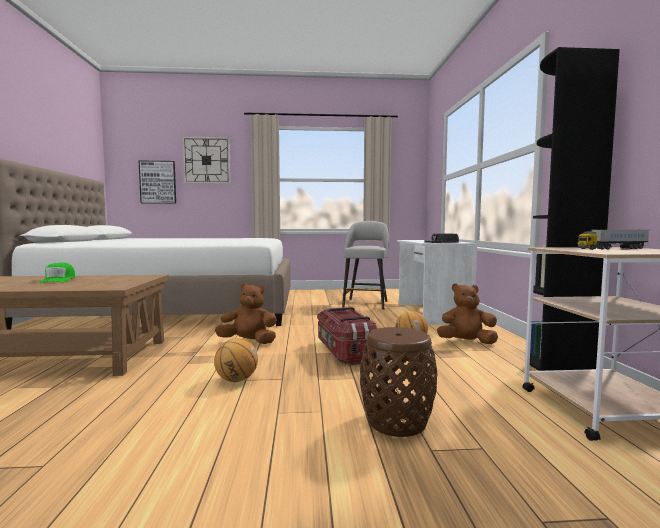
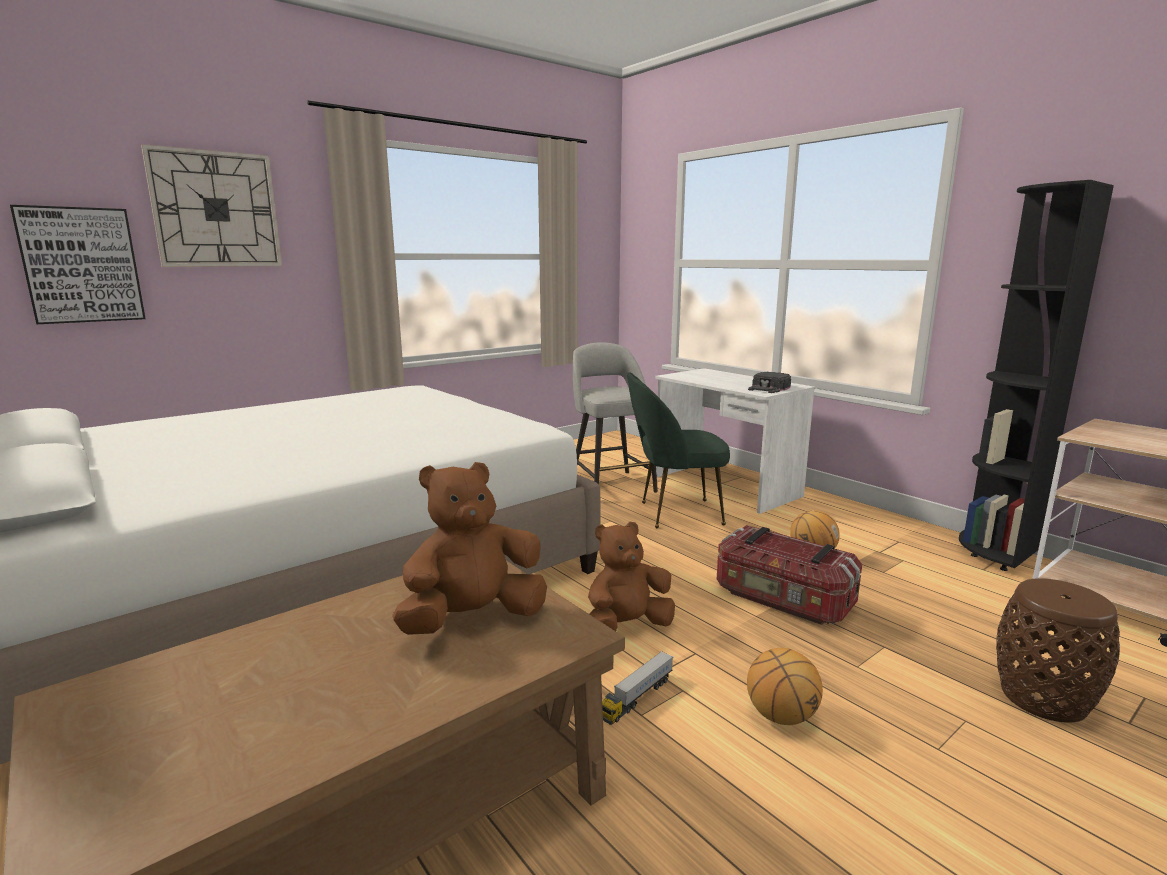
camera: 35 degrees left, 10 degrees up
(58, 280) = (330, 646): green cap -> none
(371, 317) = (673, 514): none -> green chair
(466, 342) = (857, 535): brown plush toy -> brown plush toy (473, 619)
(612, 248) = (1137, 435): toy truck -> toy truck (637, 697)

